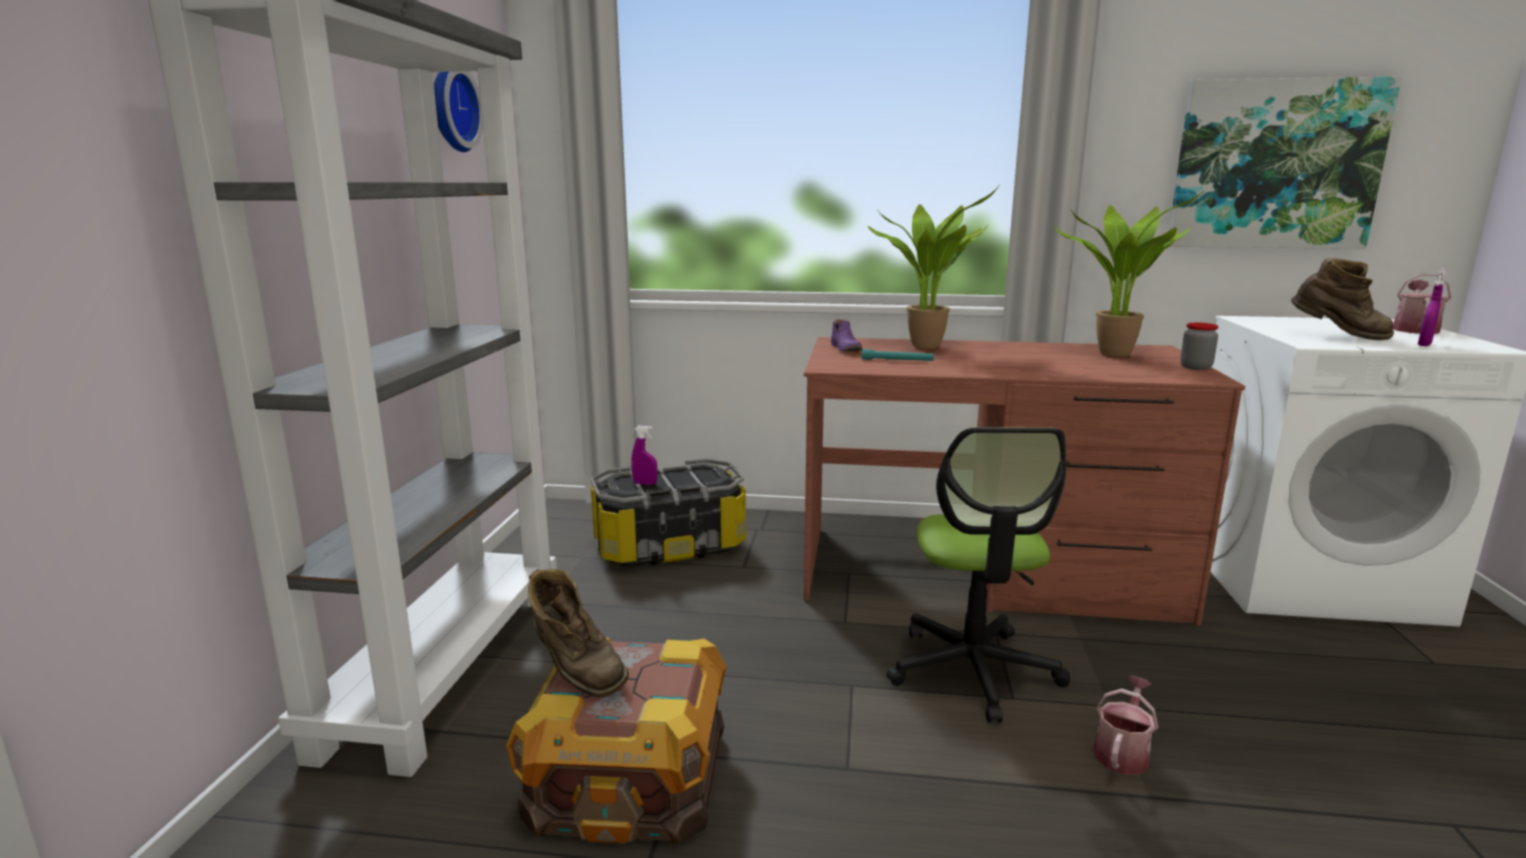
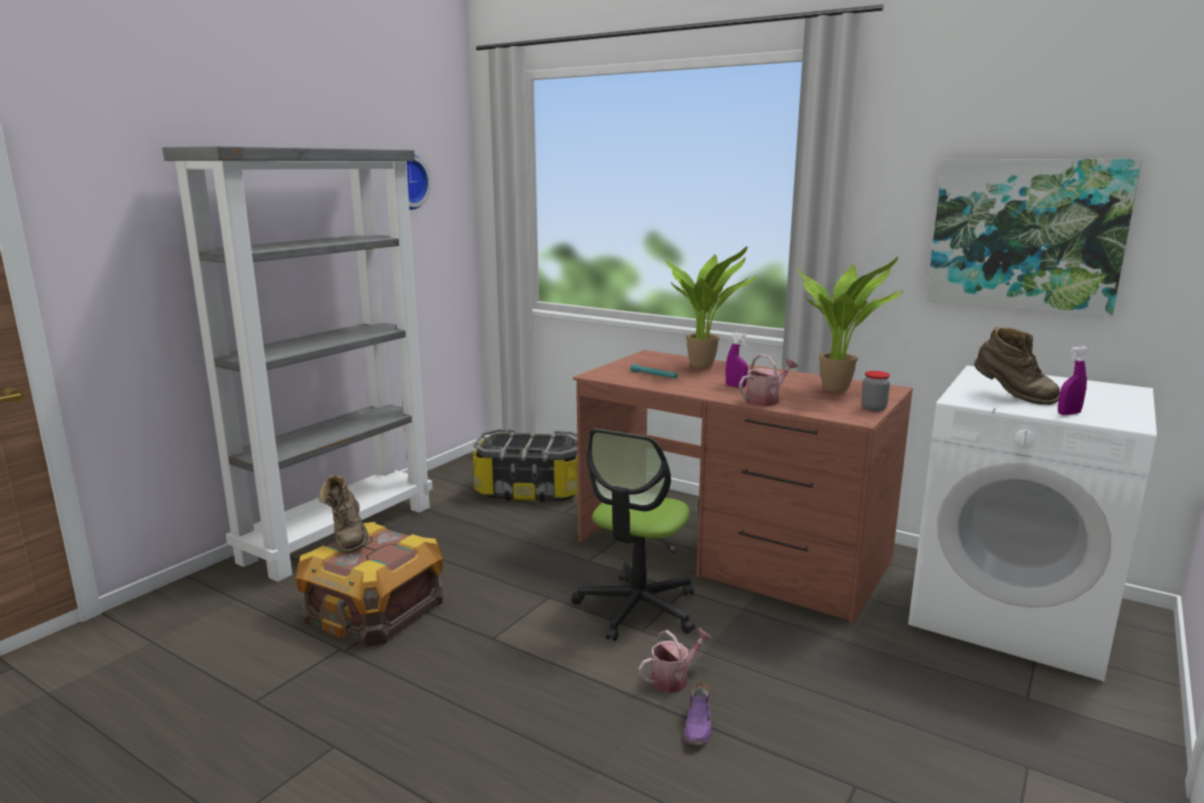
camera: 25 degrees right, 0 degrees up
(645, 483) = (512, 442): purple spray bottle -> purple spray bottle (735, 386)
(846, 349) = (639, 362): purple shoe -> purple shoe (698, 726)
(1414, 329) = (1119, 399): watering can -> watering can (765, 400)

